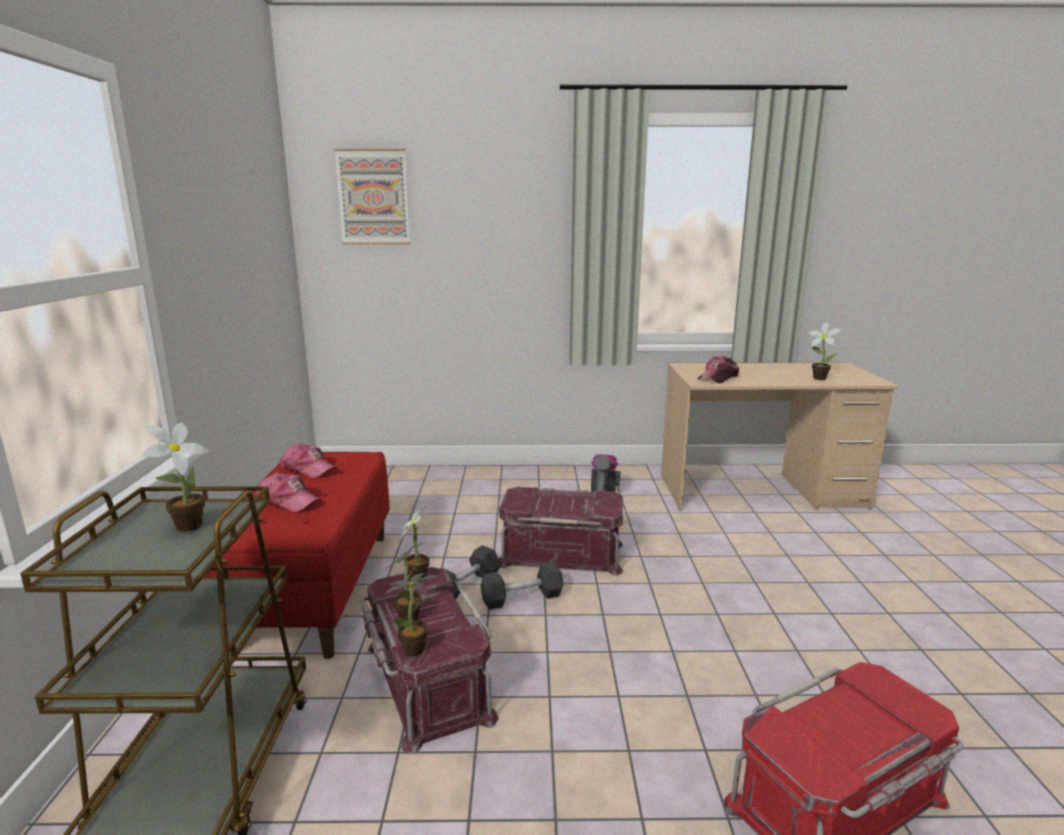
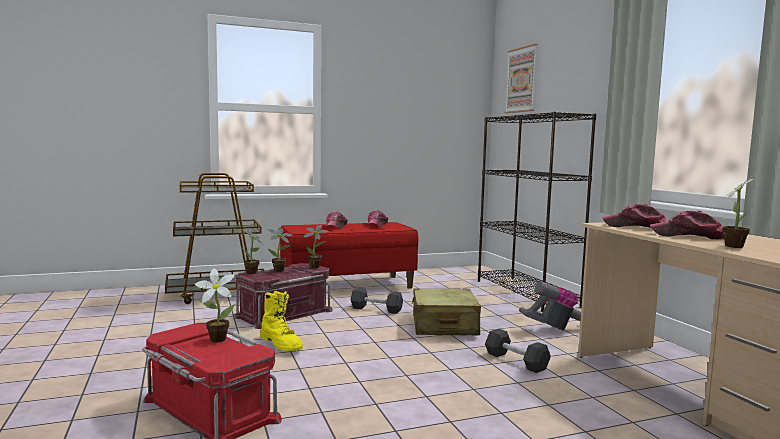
camera: 70 degrees right, 10 degrees down
(185, 528) = (224, 189): potted plant -> potted plant (215, 339)
(472, 477) = (526, 293): none -> black bookcase
(522, 598) = (375, 322): grey dumbbell -> grey dumbbell (516, 361)
(561, 553) = (444, 325): red storage box -> beige suitcase
(587, 702) = (281, 344): none -> yellow boot
(769, 377) = (687, 236): none -> cap

